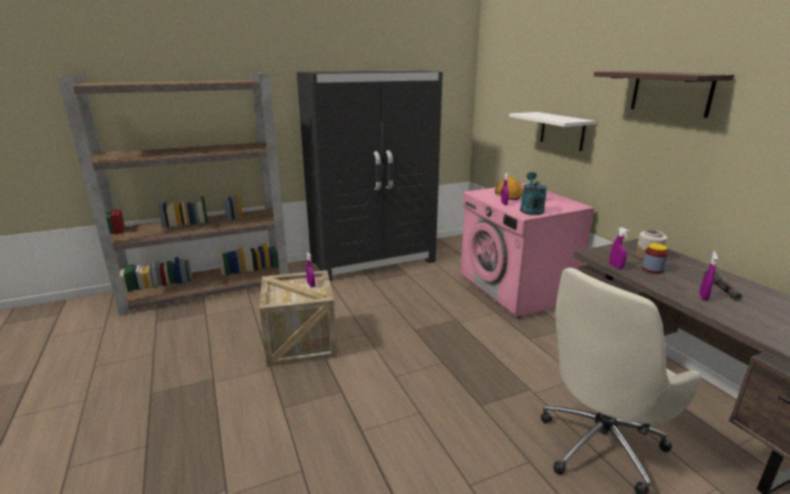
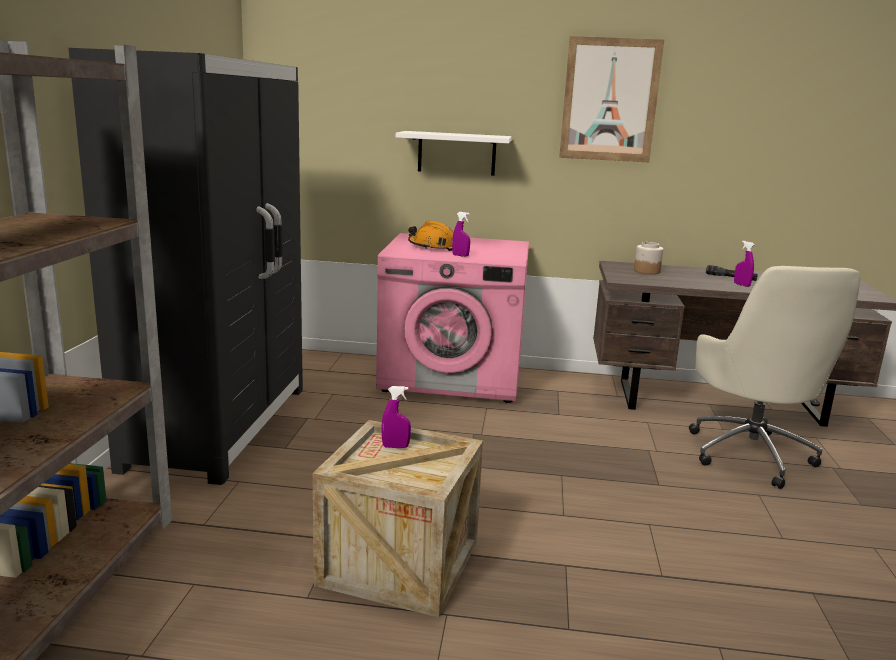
camera: 60 degrees left, 5 degrees down
(531, 209) = (498, 254): turquoise watering can -> none
(616, 266) = (659, 283): purple spray bottle -> none
(652, 269) = (676, 278): jar -> none
(671, 93) = (610, 100): shelf -> picture

